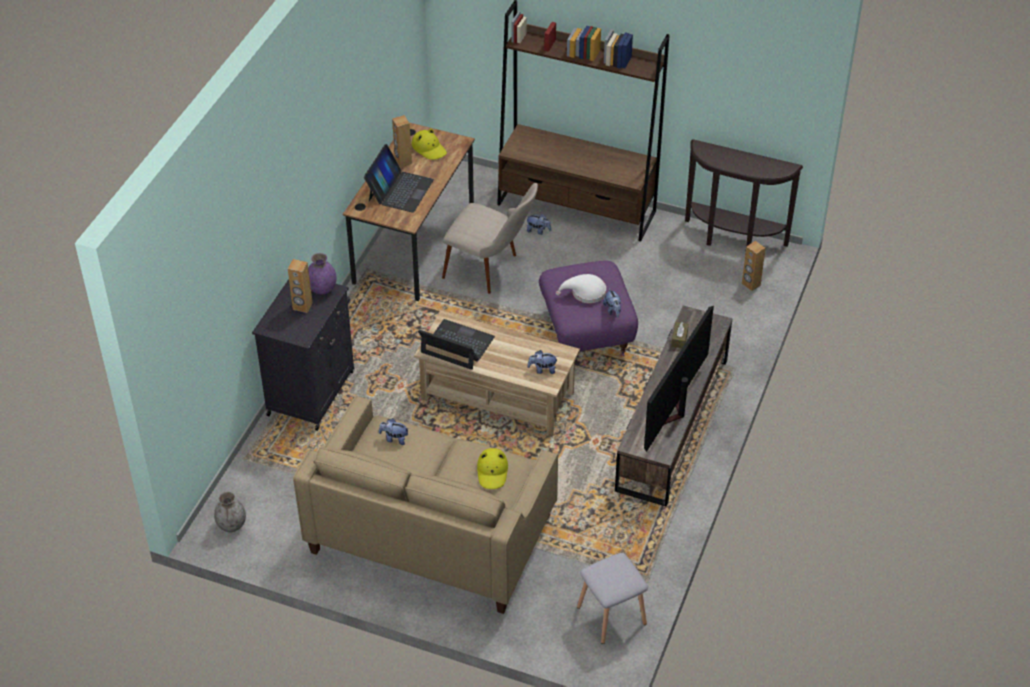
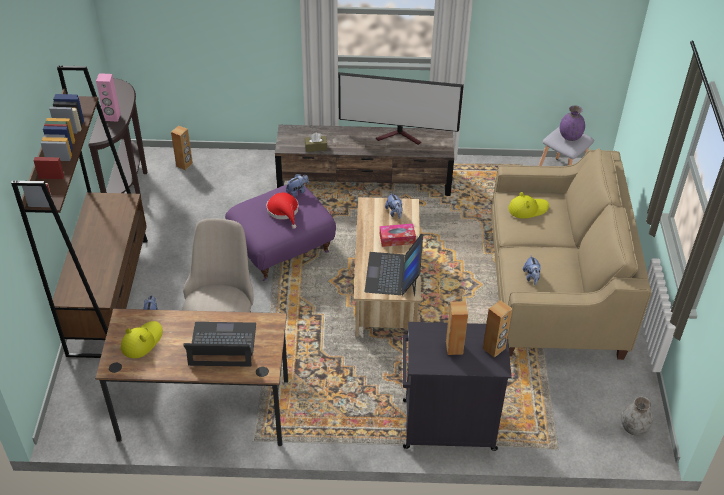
camera: 110 degrees left, 0 degrees up
(322, 288) = (421, 341): purple vase -> purple vase (570, 137)
(403, 161) = (171, 358): brown speaker -> brown speaker (494, 348)
(503, 361) = (397, 239): none -> tissue box
(585, 293) = (284, 211): white hat -> red hat
(729, 158) = (112, 117): none -> pink speaker

